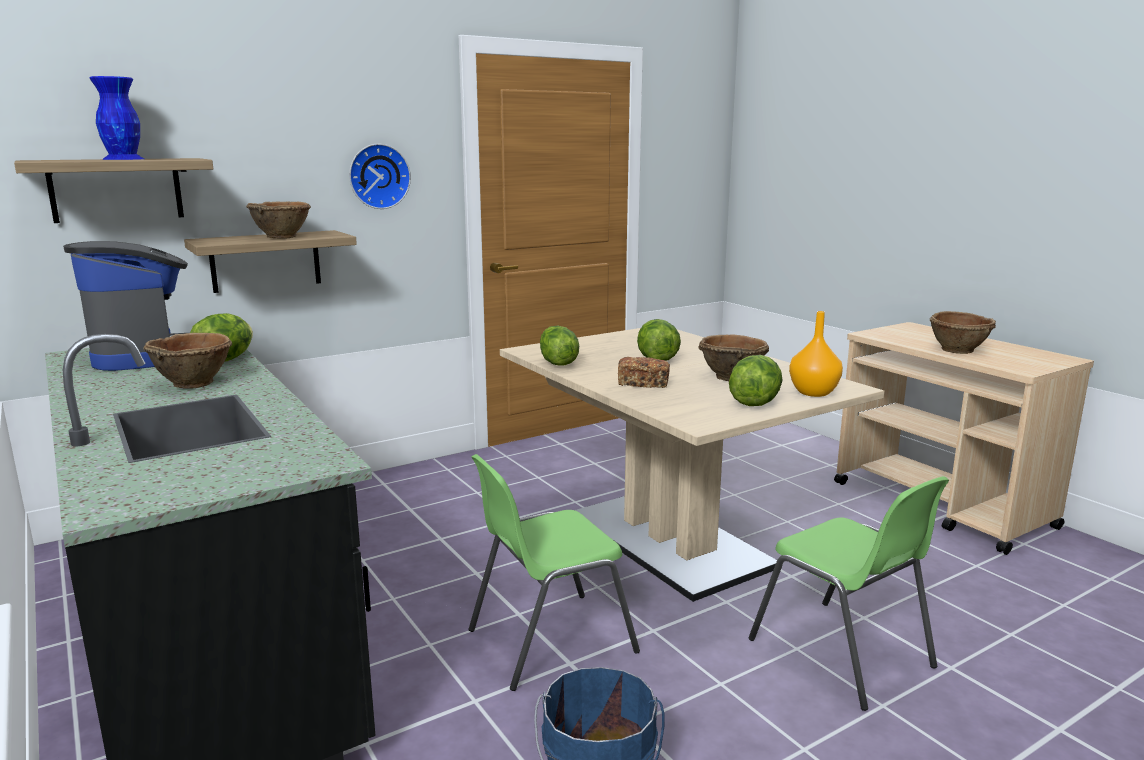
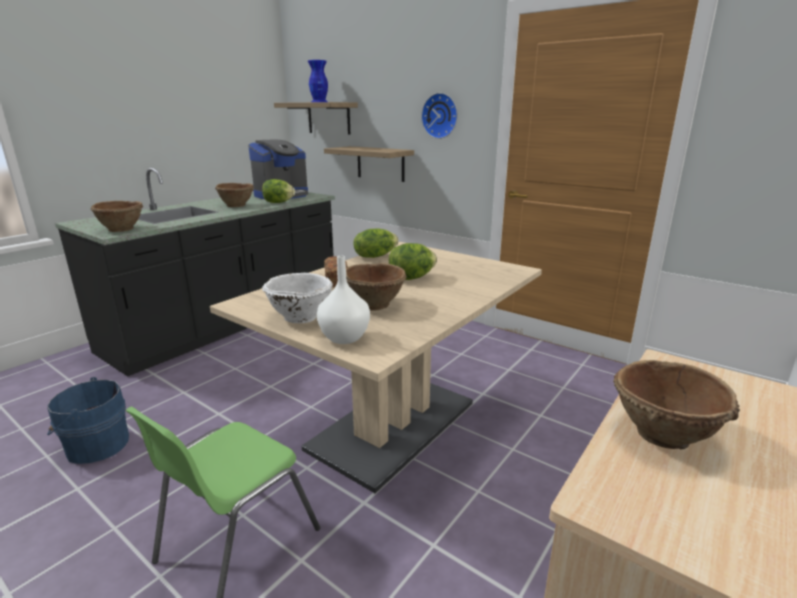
camera: 70 degrees right, 5 degrees up
(281, 237) = (370, 149): brown bowl -> brown bowl (122, 229)
(548, 640) = (242, 401): green chair -> none
(754, 403) = (300, 317): lettuce -> white bowl
(814, 393) = (344, 338): orange vase -> white vase

